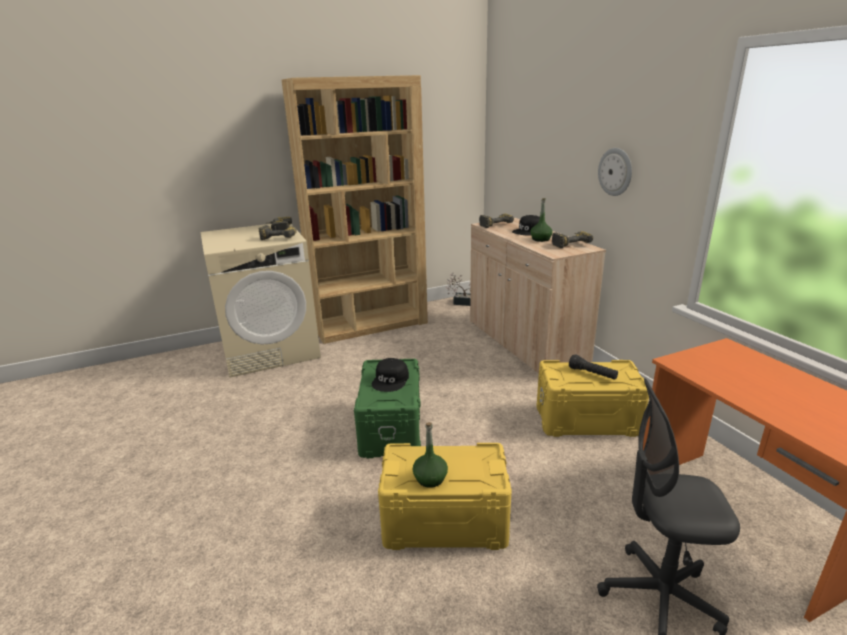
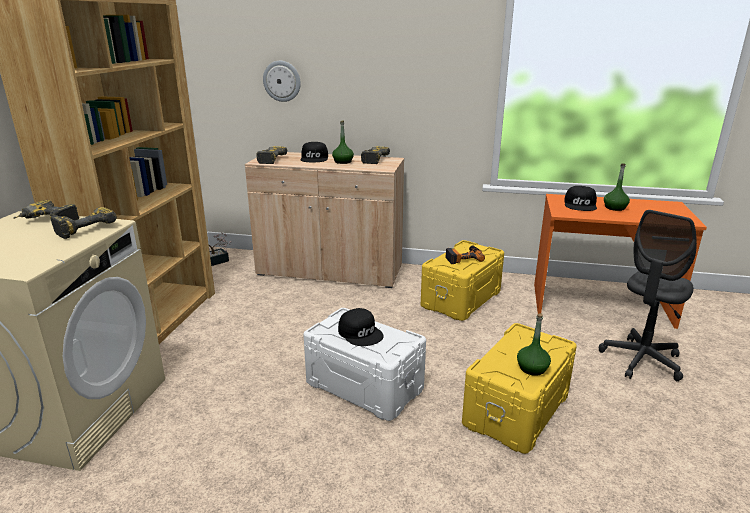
camera: 55 degrees left, 0 degrees up
(392, 428) = (365, 385): green storage box -> white storage box
(592, 374) = (463, 258): black flashlight -> power drill
(615, 172) = (400, 88): wall clock -> wall clock (282, 81)
(733, 365) = (580, 205): none -> black cap
(775, 388) = (614, 208): none -> green bottle

